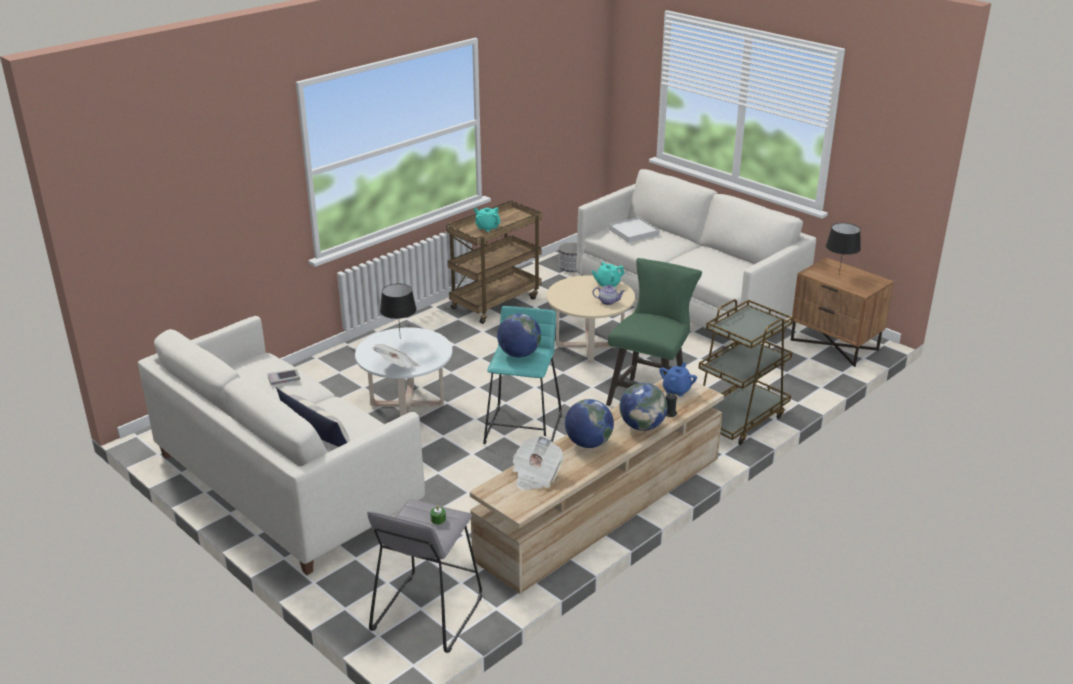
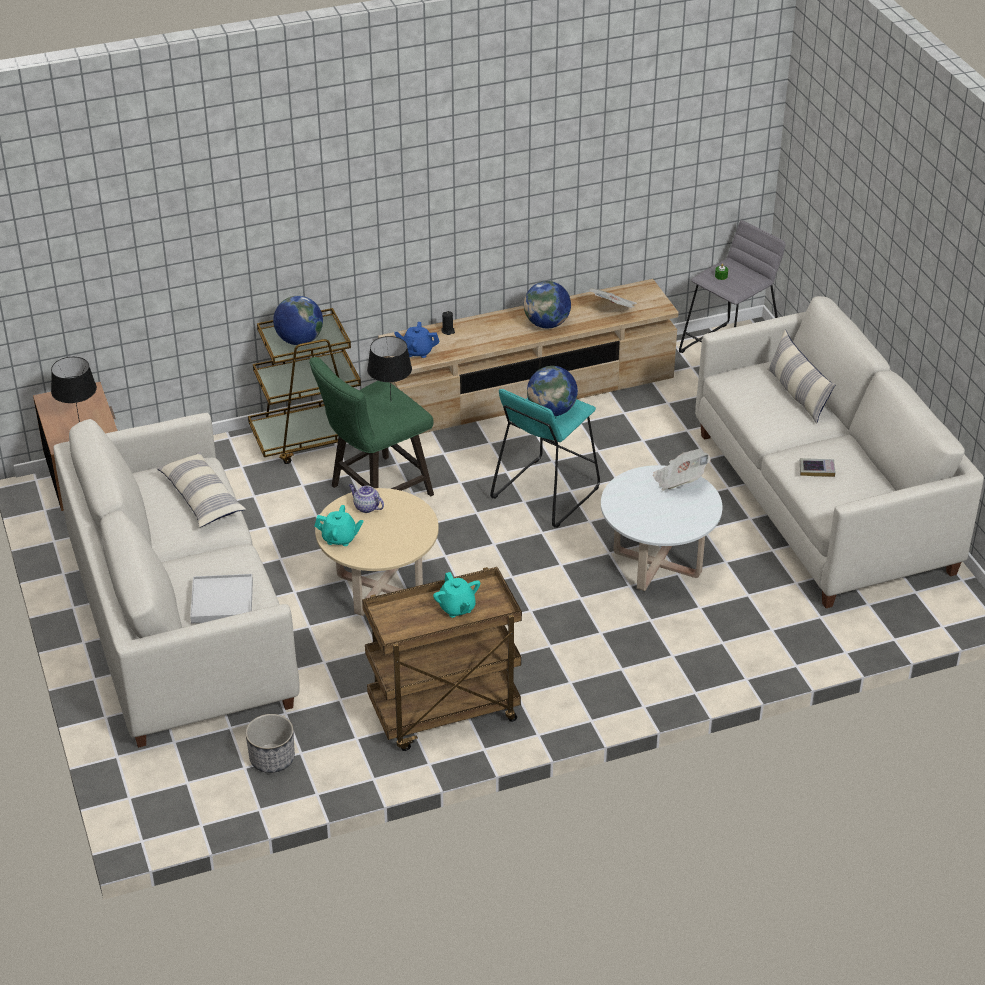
camera: 155 degrees left, 10 degrees up
(400, 338) = (657, 522): black table lamp -> black table lamp (390, 401)
(642, 426) = (485, 326): globe -> globe (299, 340)
(677, 390) = (417, 351): blue teapot -> blue teapot turned 45 degrees clockwise
(709, 268) = (201, 498): none -> pillow

